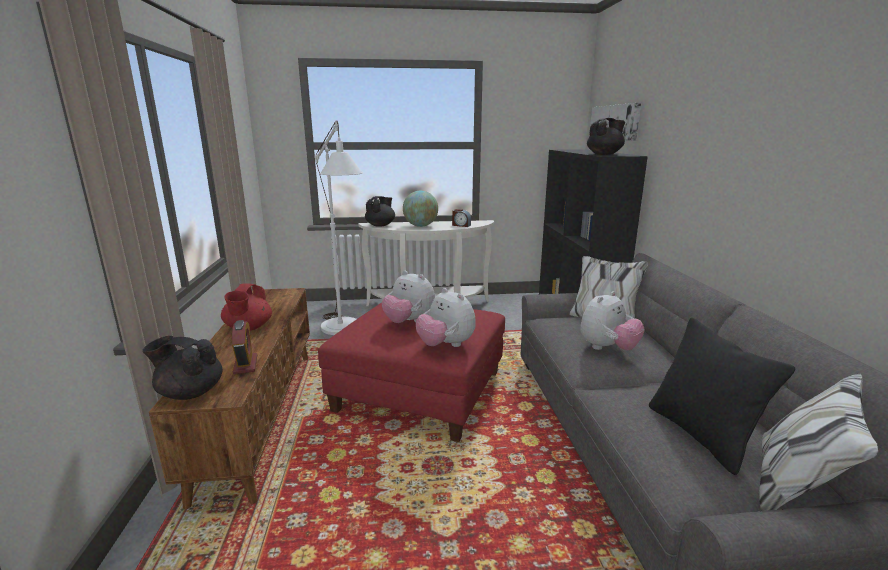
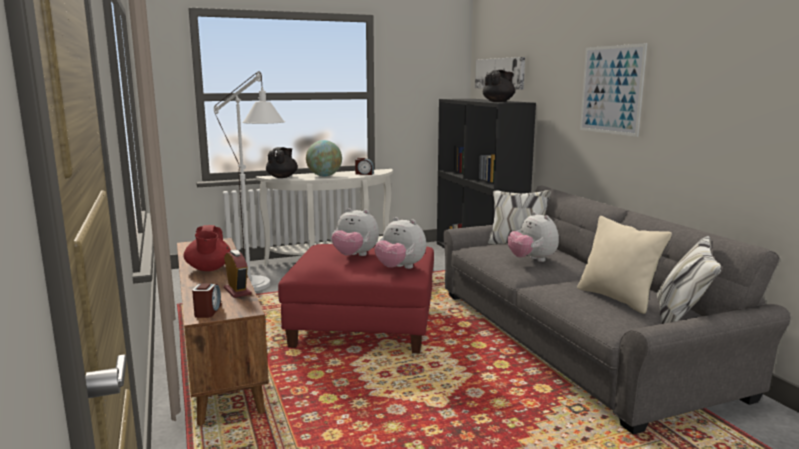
camera: 15 degrees left, 5 degrees down
(190, 392) = (207, 311): black teapot -> alarm clock
(607, 348) = (532, 260): plush toy -> plush toy turned 120 degrees clockwise
(700, 435) = (617, 298): black pillow -> beige pillow
(739, 143) = (611, 90): none -> picture

